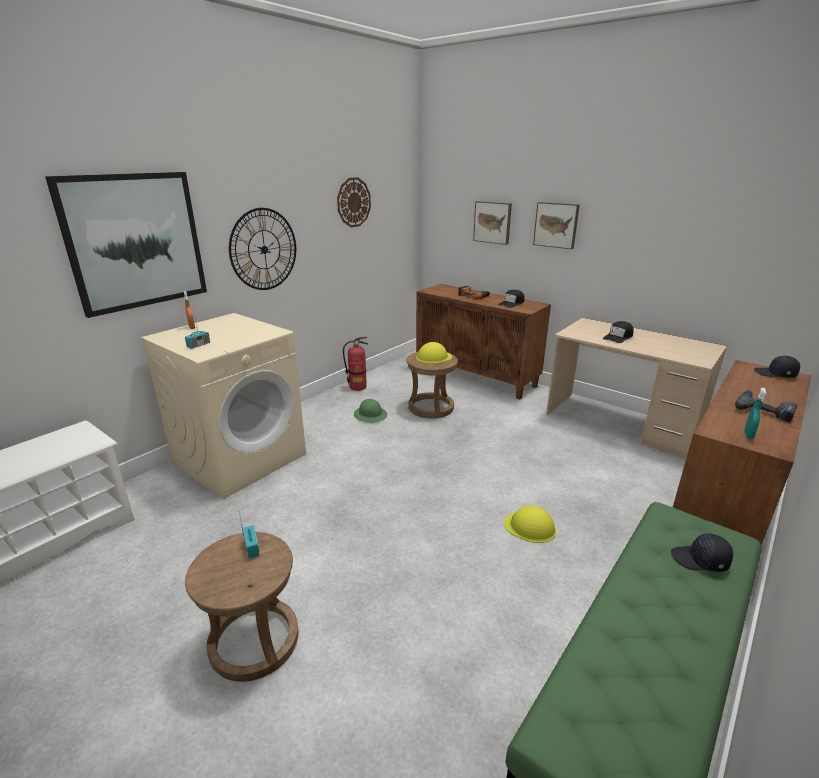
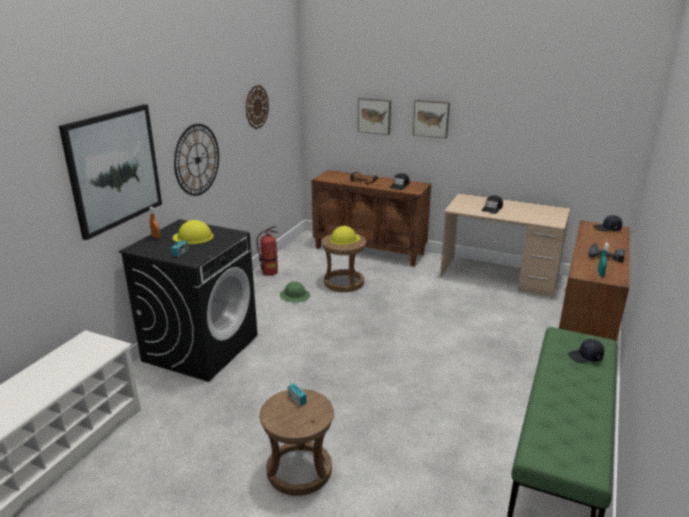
camera: 15 degrees left, 0 degrees up
(240, 458) = (201, 347): beige washing machine -> black washing machine
(530, 527) = (459, 362): yellow hard hat -> yellow hard hat (193, 237)

